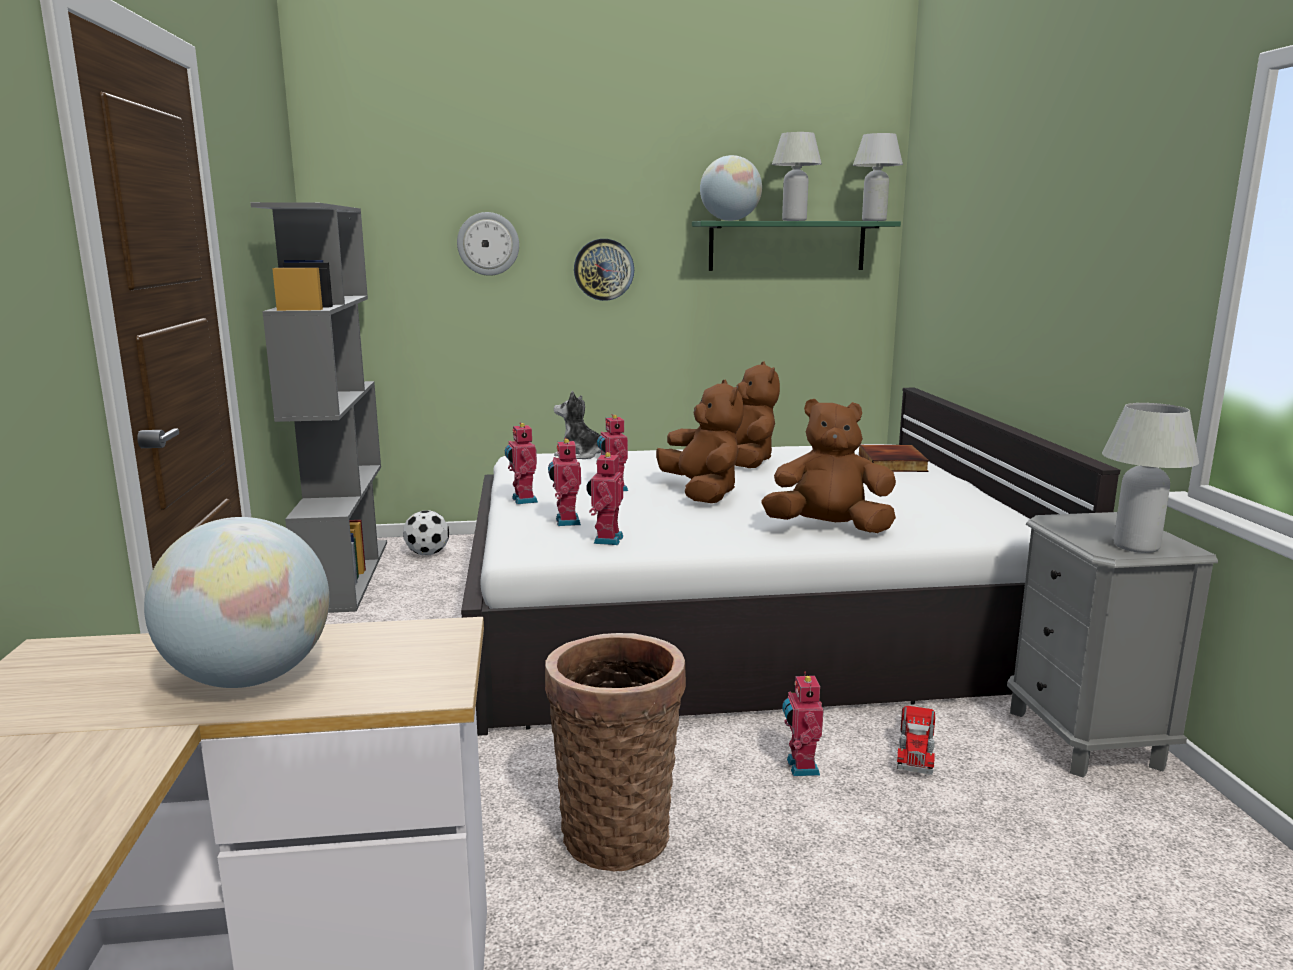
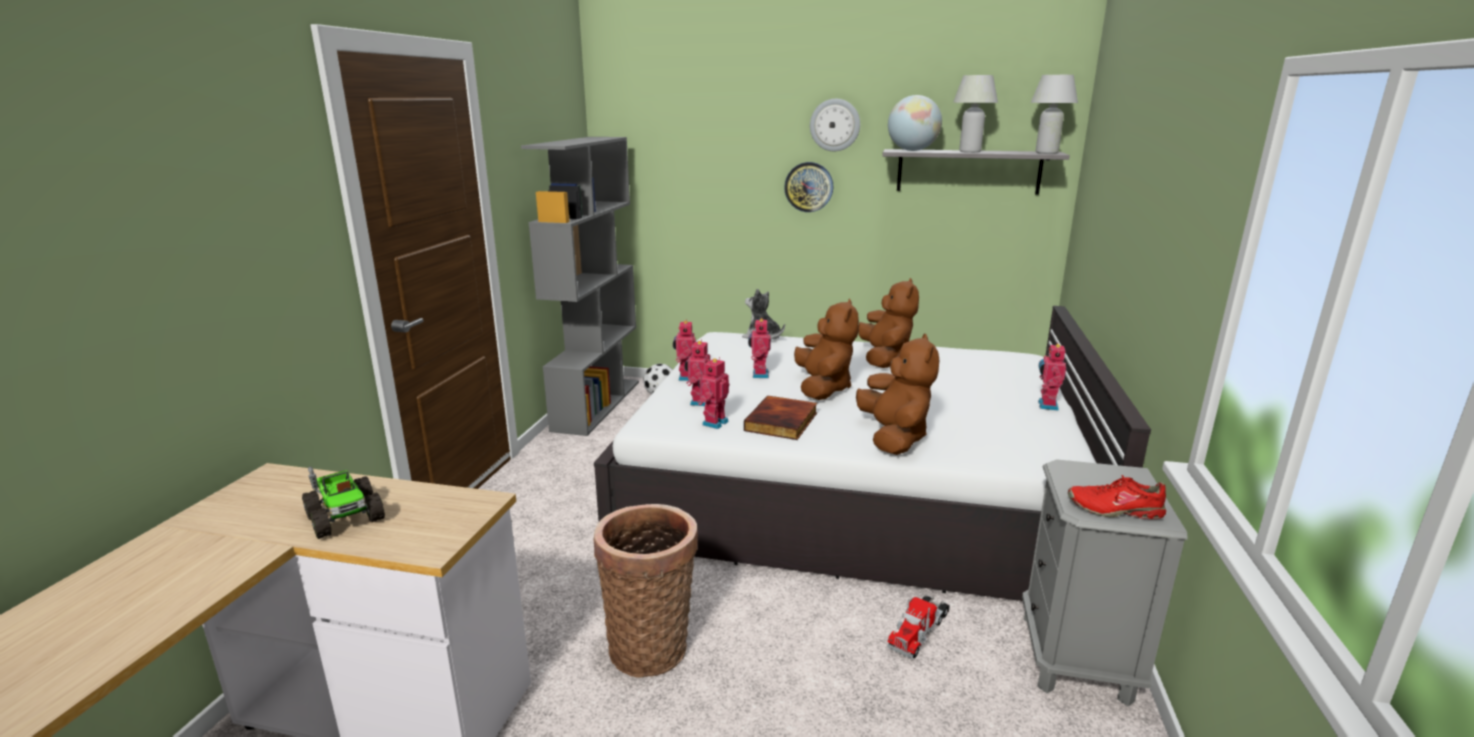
camera: 20 degrees right, 5 degrees up
(250, 678) = (345, 517): globe -> toy truck
(488, 244) = (720, 164): wall clock -> wall clock (835, 125)
(787, 246) = (968, 171): green shelf -> grey shelf
(800, 767) = (814, 627): toy robot -> toy robot (1046, 405)
(828, 528) = (894, 437): brown plush toy -> brown plush toy turned 60 degrees clockwise
(894, 463) = (1014, 376): book -> book (782, 422)
(1136, 546) = (1114, 509): white table lamp -> red shoe

